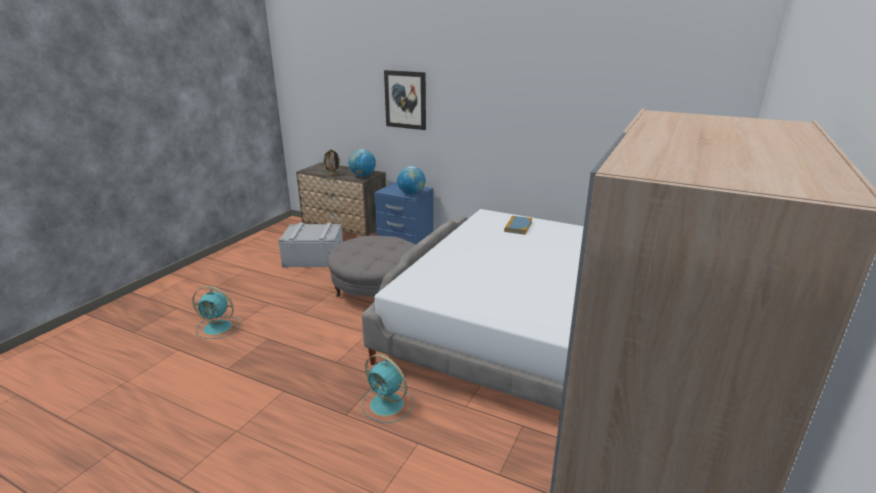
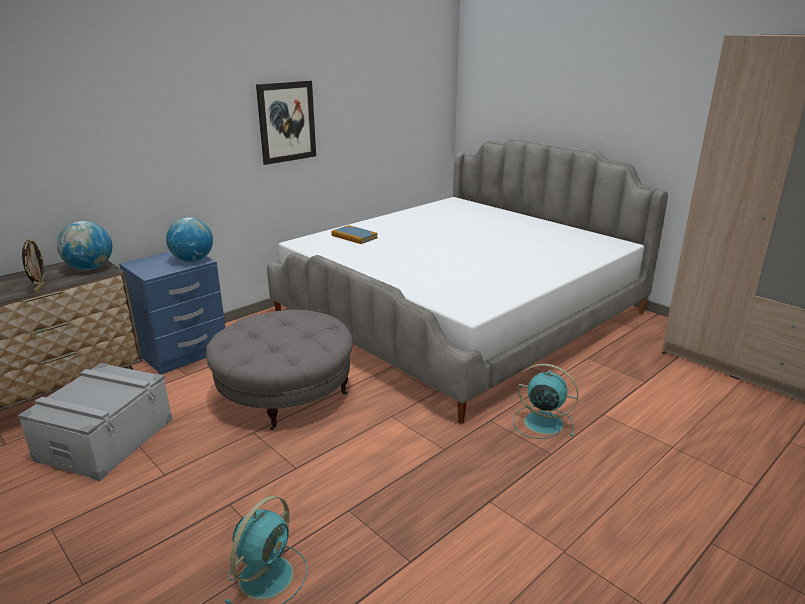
camera: 70 degrees left, 0 degrees up
(388, 405) = (541, 422): turquoise fan -> turquoise fan turned 120 degrees counterclockwise
(405, 100) = (117, 120): picture -> picture (286, 122)

